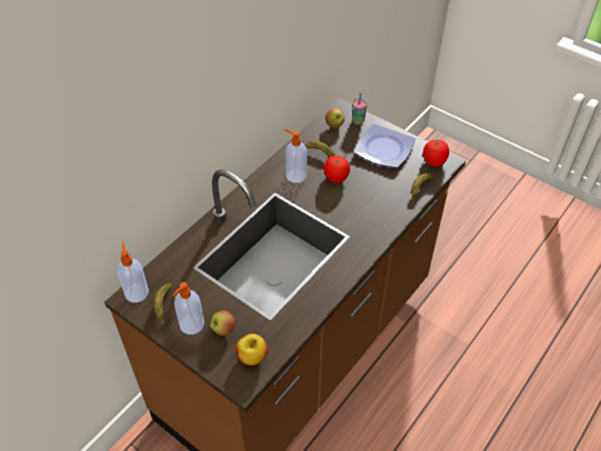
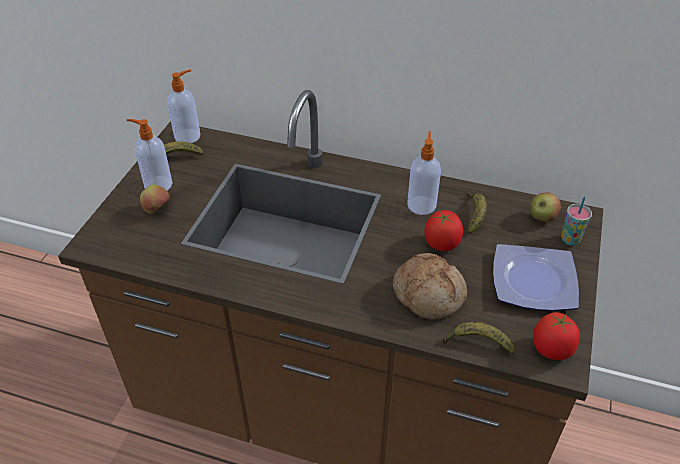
camera: 70 degrees right, 5 degrees down
(252, 357) = (125, 242): apple -> none
(375, 198) = (429, 294): none -> bread

